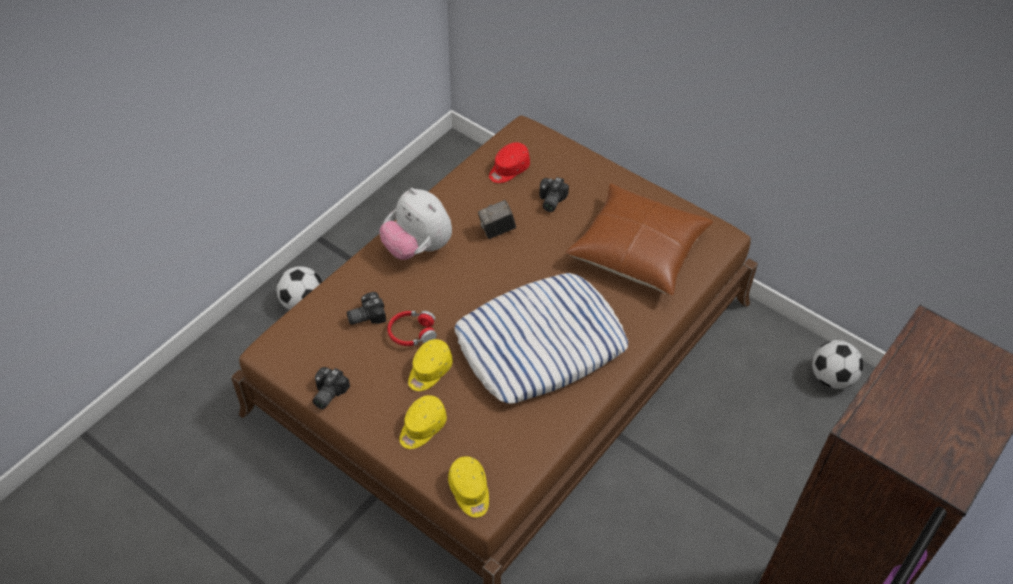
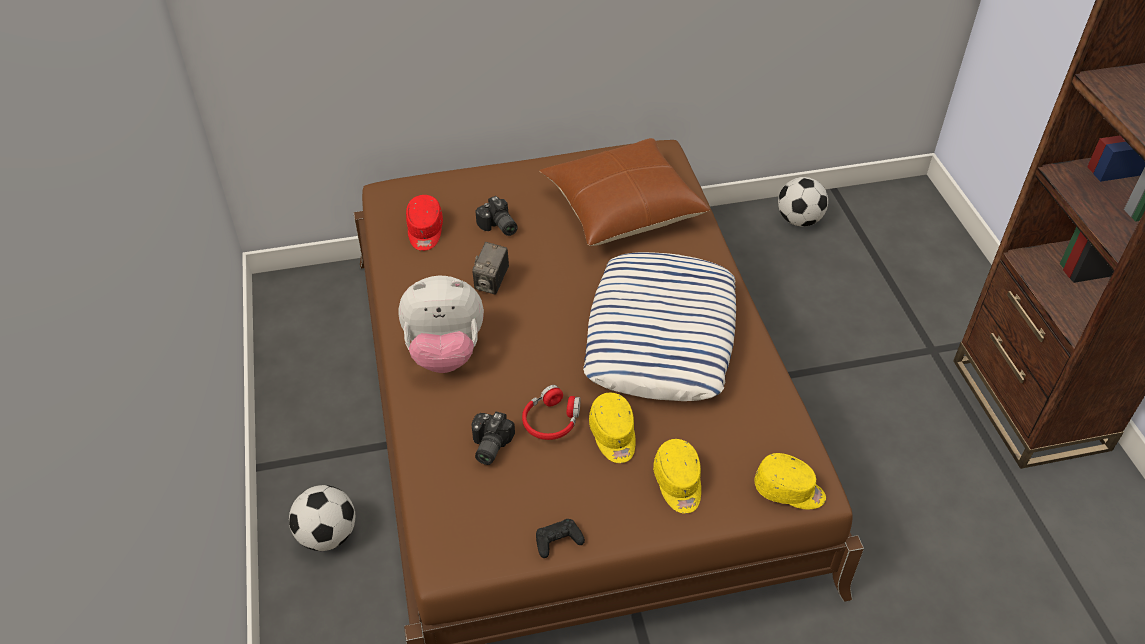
camera: 50 degrees left, 5 degrees down
(326, 393) = (558, 541): camera -> black game controller

